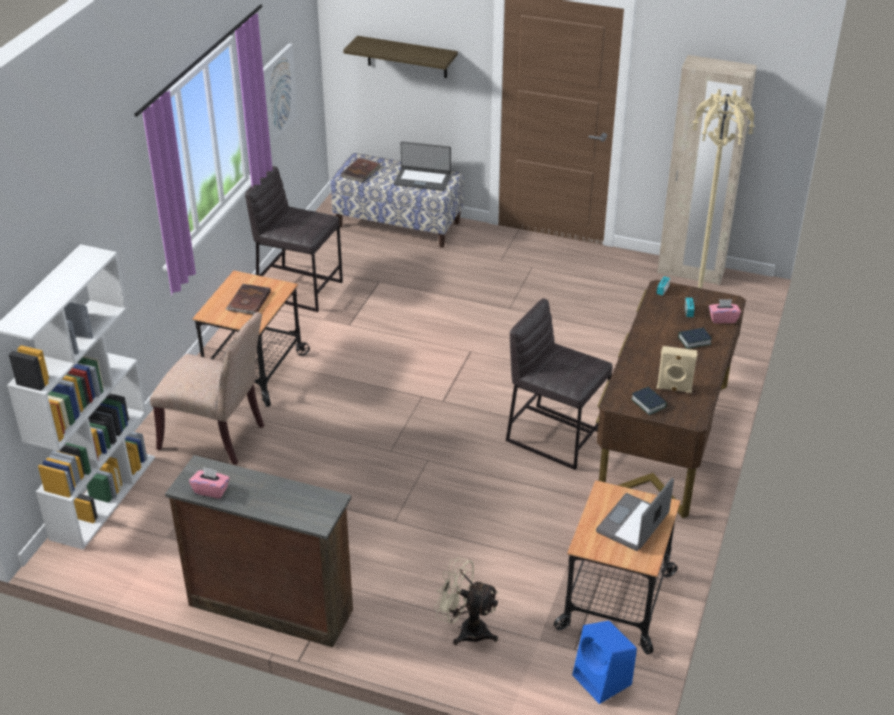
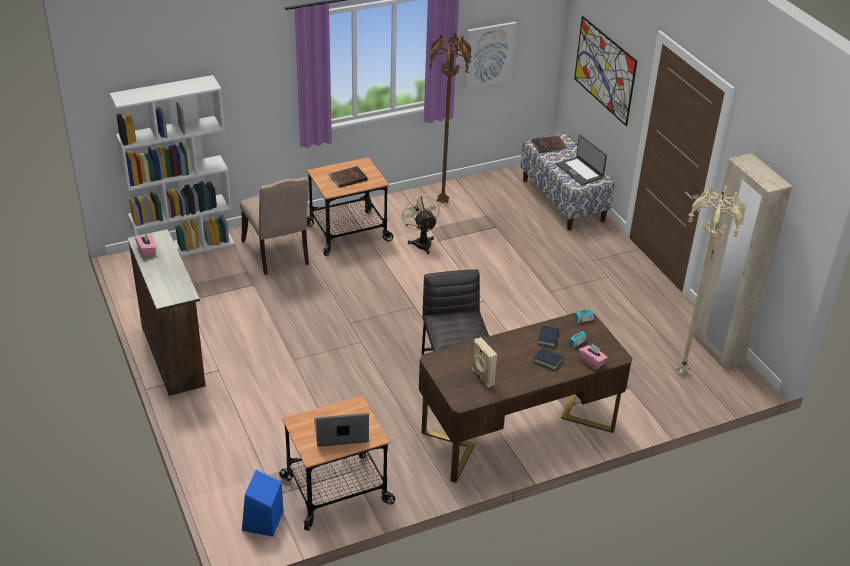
camera: 45 degrees right, 0 degrees up
(299, 288) = (443, 203): grey stool -> brown floor lamp
(407, 57) = (604, 70): shelf -> picture
(466, 630) = (239, 439): beige fan -> beige fan (421, 242)
(648, 403) = (452, 374): book -> book (548, 338)

